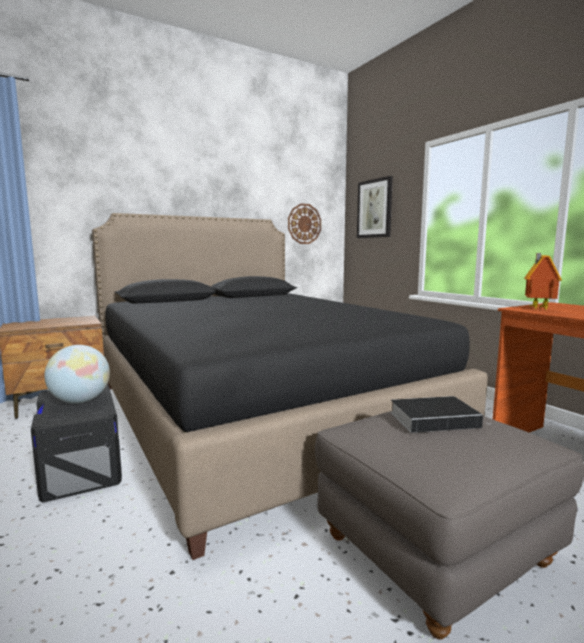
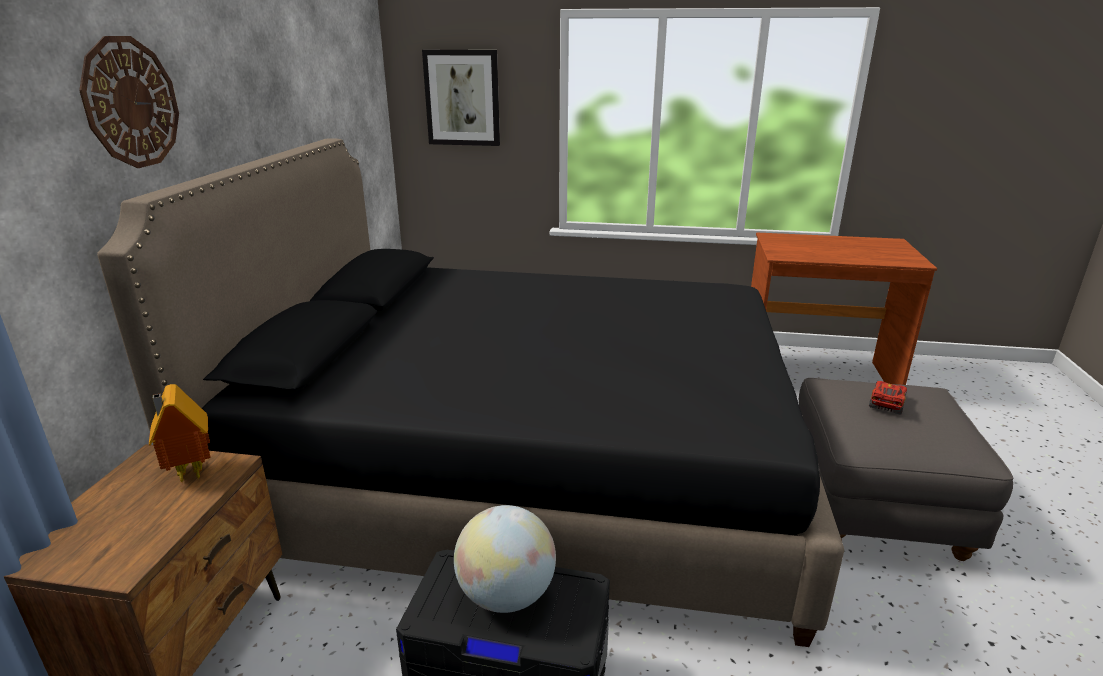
camera: 50 degrees left, 15 degrees up
(304, 224) = (356, 130): wall clock -> wall clock (131, 103)
(436, 419) = (886, 405): book -> red toy car
(537, 309) = (792, 253): toy house -> toy house (188, 473)

